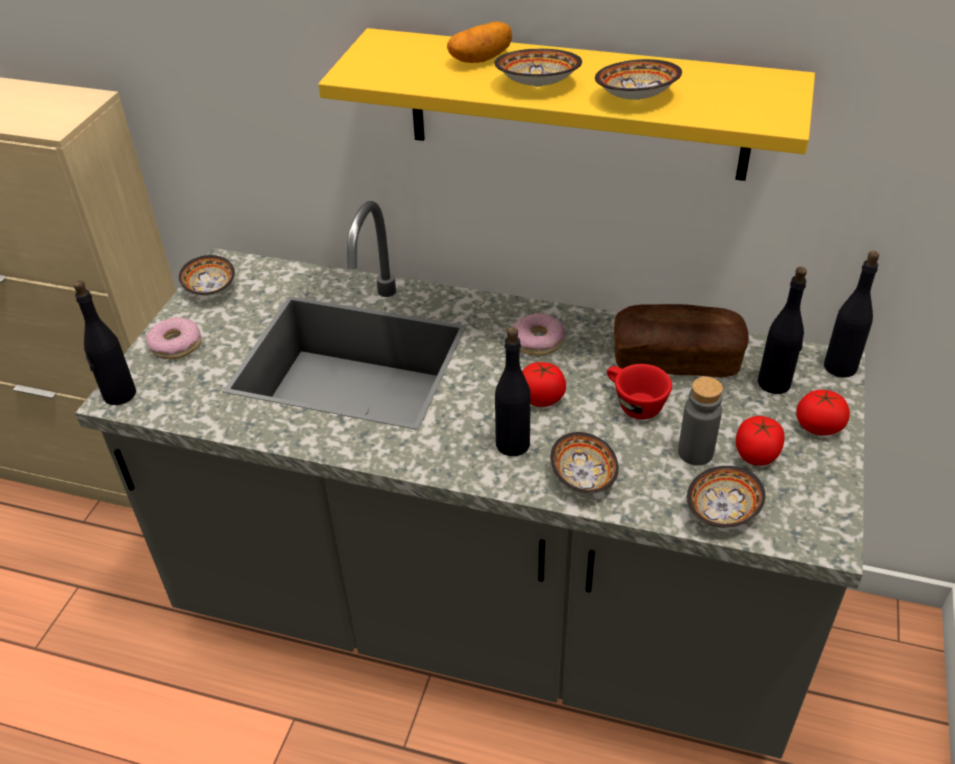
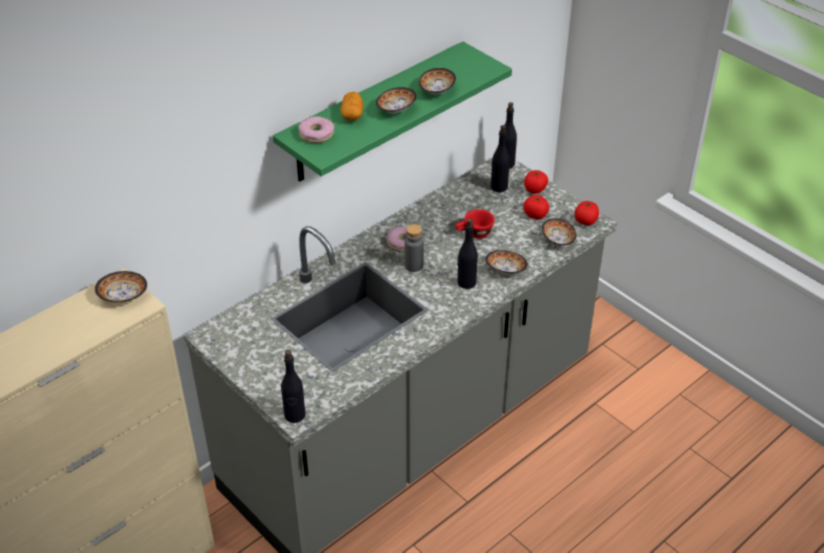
camera: 60 degrees left, 0 degrees up
(176, 345) = (270, 379): donut -> donut (316, 134)
(210, 289) = (228, 349): bowl -> bowl (123, 296)
(541, 398) = (444, 260): tomato -> tomato (585, 221)
(577, 105) = (373, 113): yellow shelf -> green shelf
(676, 359) = (457, 206): bread -> none
(695, 452) = (520, 231): grey bottle -> grey bottle (414, 265)

